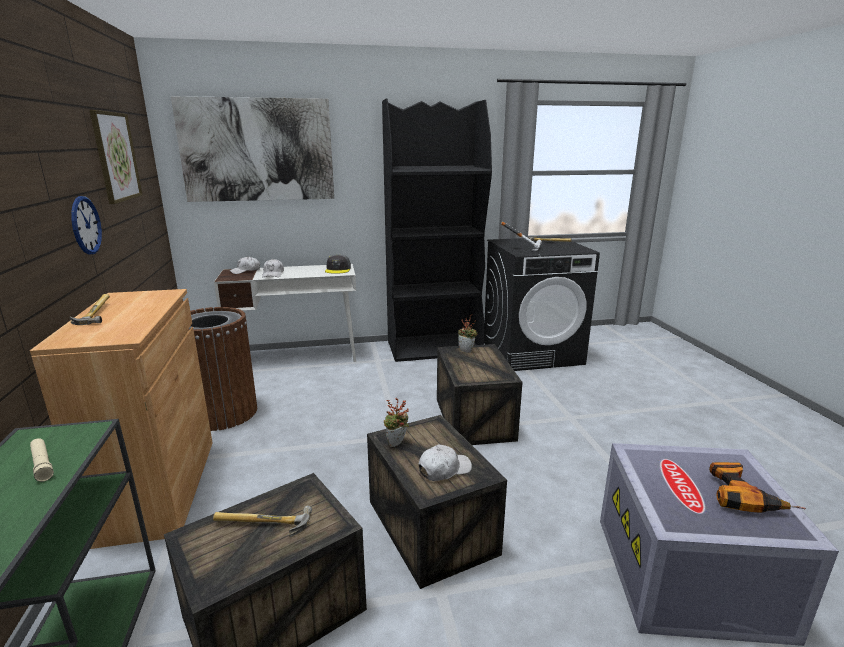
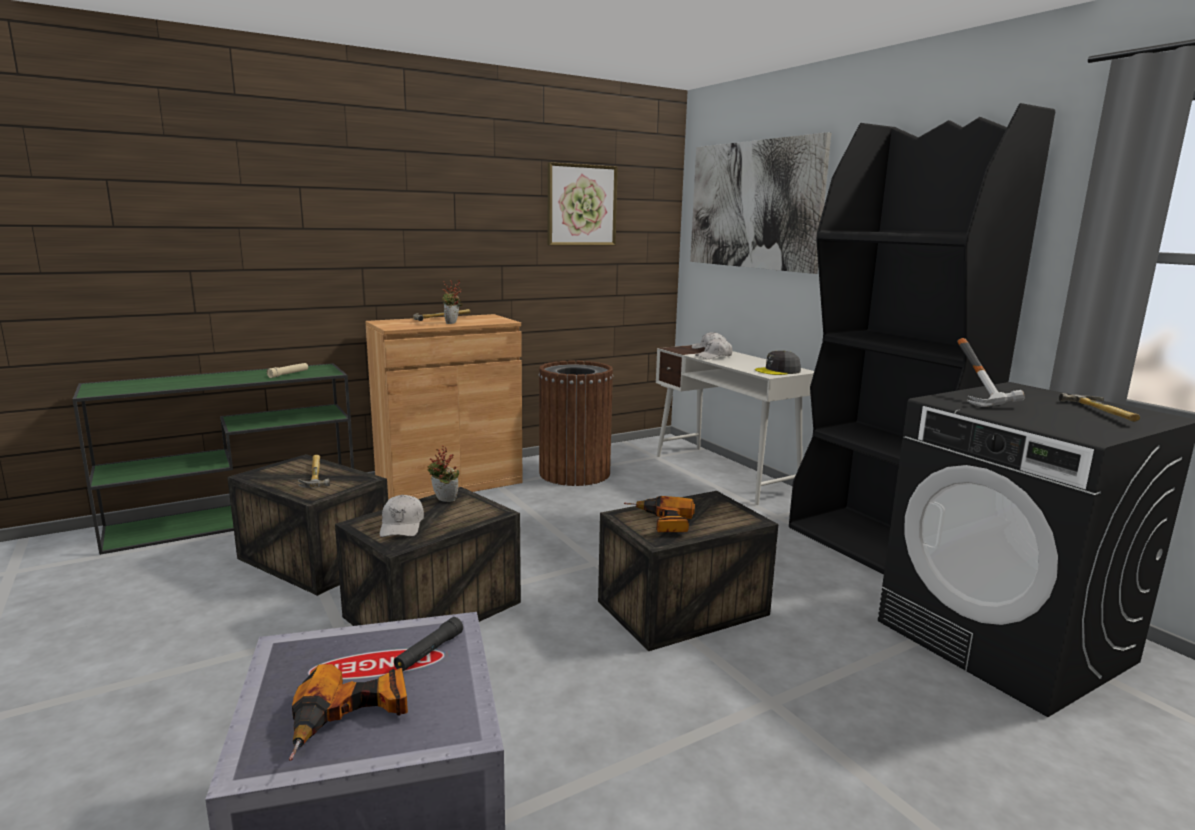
camera: 70 degrees right, 5 degrees down
(85, 225) = (496, 256): wall clock -> none
(444, 469) = (402, 526): white cap -> white cap turned 45 degrees clockwise
(467, 350) = (725, 508): potted plant -> potted plant (452, 323)
(482, 371) = (662, 523): none -> power drill
(664, 463) = (429, 652): none -> black flashlight

